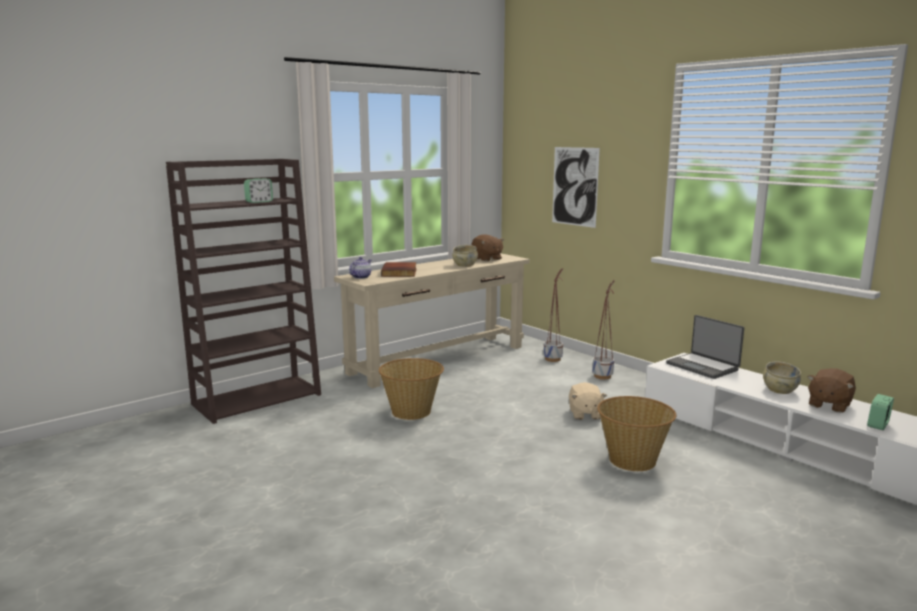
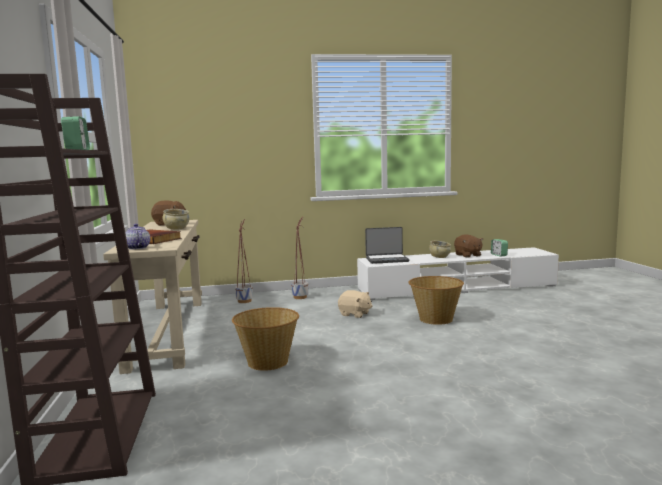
camera: 60 degrees left, 5 degrees down
(575, 186) = (224, 151): picture -> none

